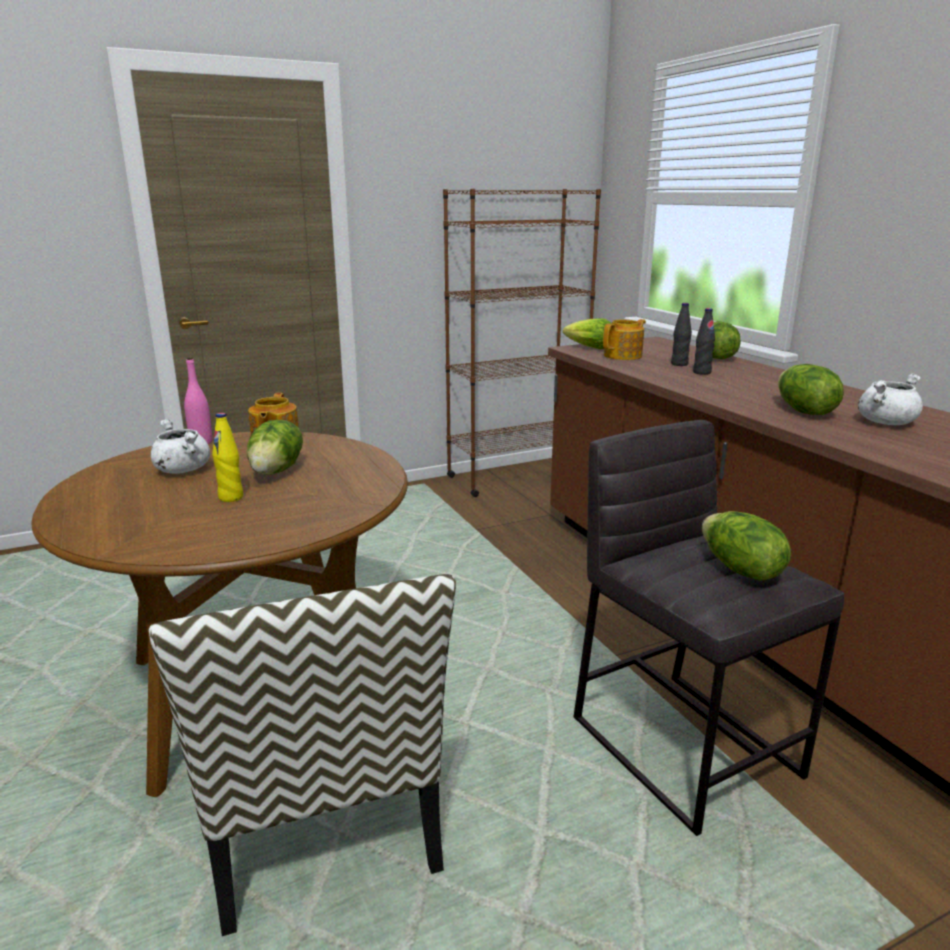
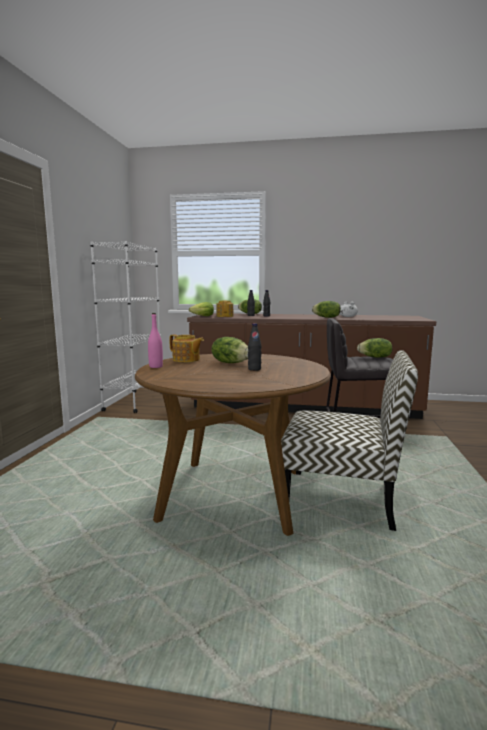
camera: 55 degrees left, 10 degrees down
(181, 470) = (195, 371): white cooking pot -> none
(231, 497) = (254, 369): yellow bottle -> black bottle
(516, 476) = (134, 402): brown bookcase -> white bookcase

